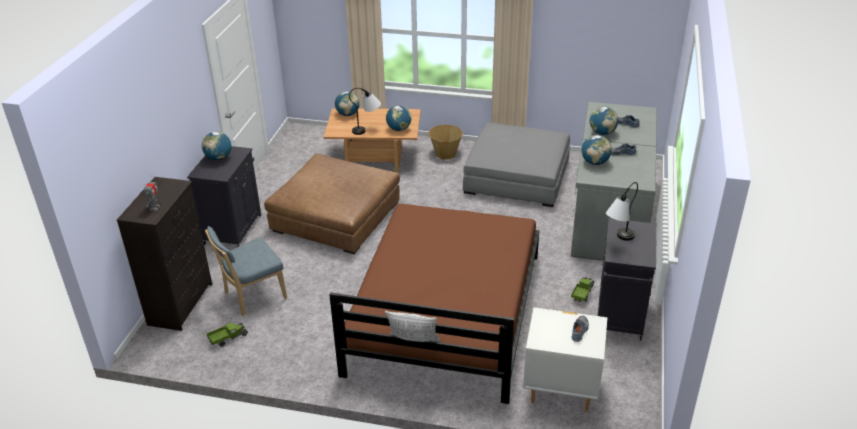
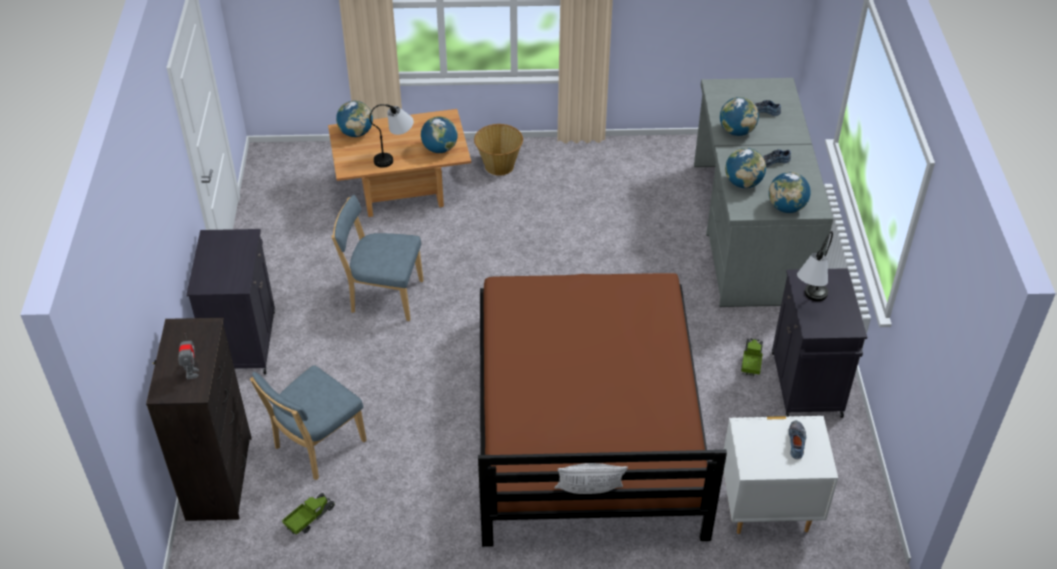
camera: 15 degrees left, 10 degrees up
(219, 158) = (219, 254): globe -> globe (786, 207)
(336, 216) = (383, 296): brown ottoman -> blue chair
(516, 177) = (609, 190): grey ottoman -> none

